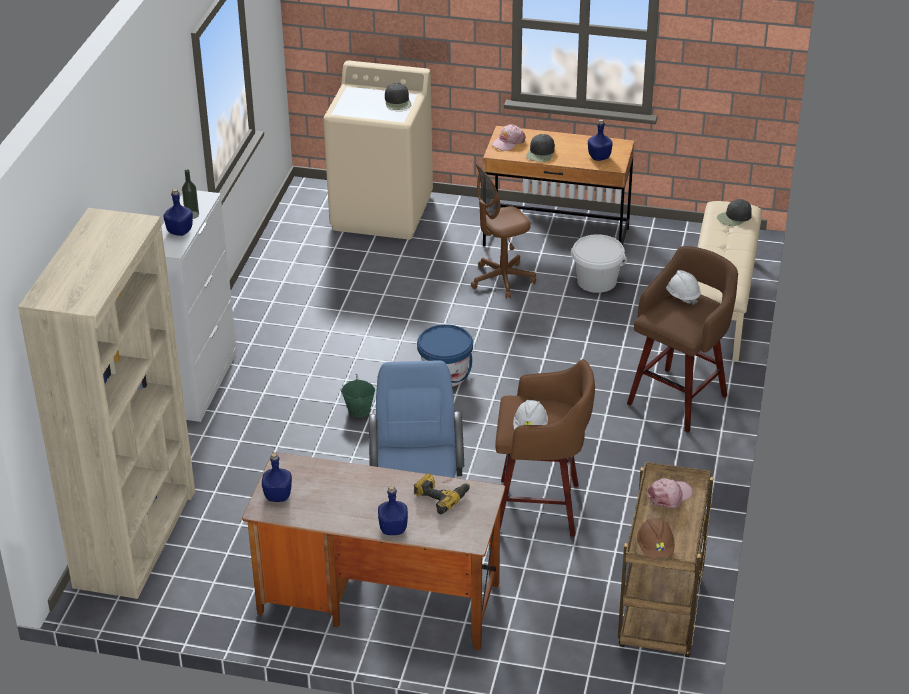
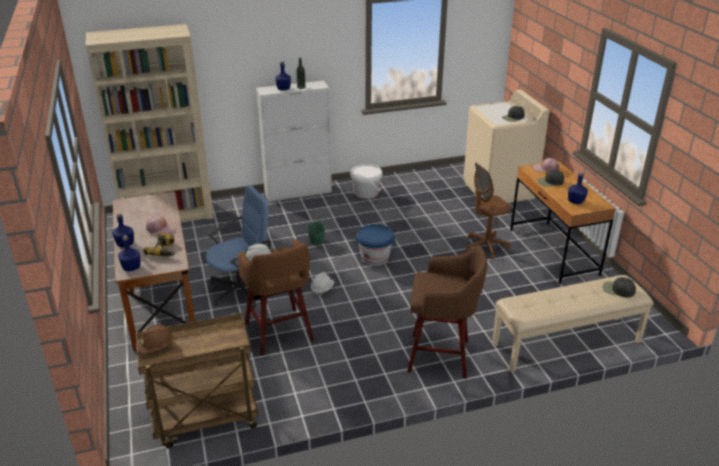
camera: 60 degrees right, 5 degrees down
(278, 495) = (137, 203): blue bottle -> blue bottle (132, 267)
(502, 280) = (485, 247): brown office chair -> brown office chair turned 60 degrees counterclockwise
(596, 281) = (527, 281): white bucket -> white bucket (366, 193)
(669, 496) = (218, 338): pink cap -> pink cap (160, 229)
(682, 296) = (460, 280): white hard hat -> white hard hat (322, 289)

